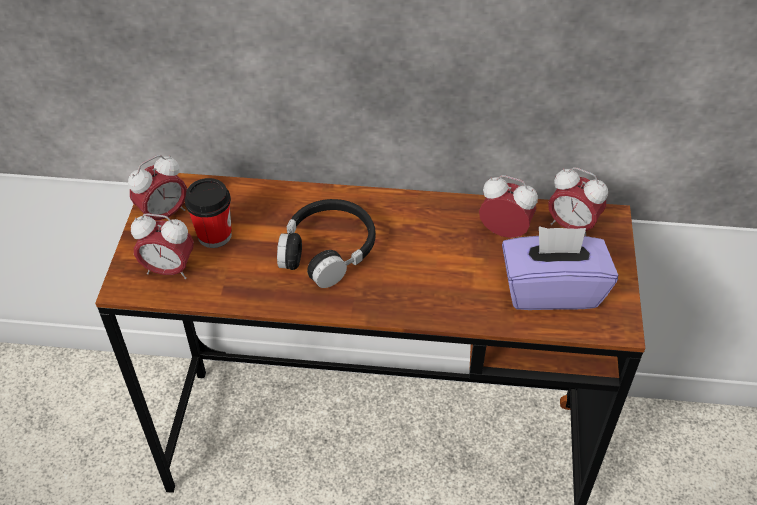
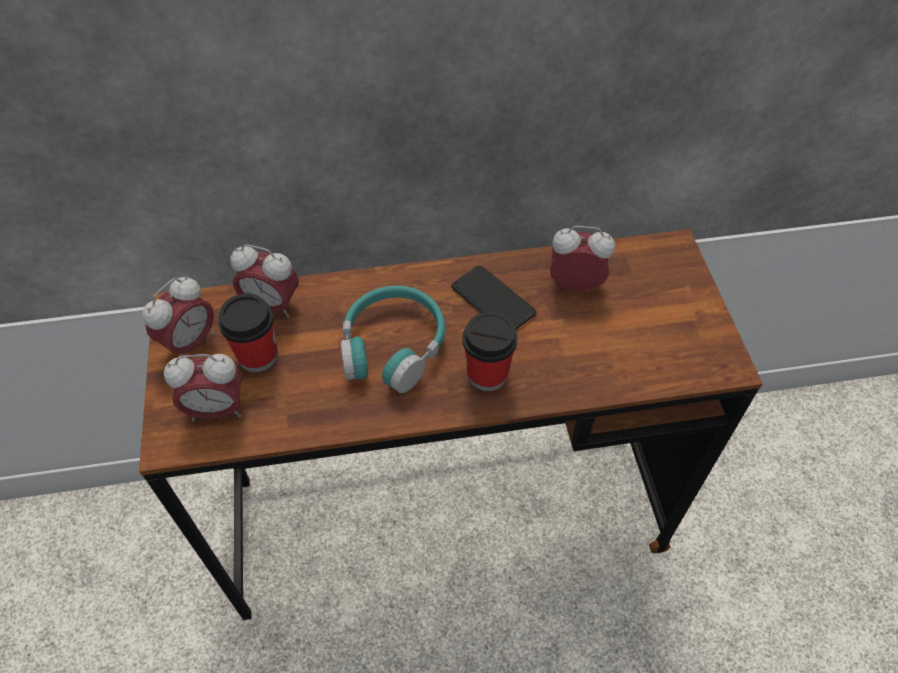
camera: 15 degrees left, 5 degrees up
(327, 250) = (392, 346): black headphones -> turquoise headphones
(400, 289) = (487, 374): none -> cup
(426, 230) = (493, 300): none -> phone
(551, 289) = (646, 339): purple tissue box -> none
(571, 226) = (641, 264): alarm clock -> alarm clock (272, 305)

